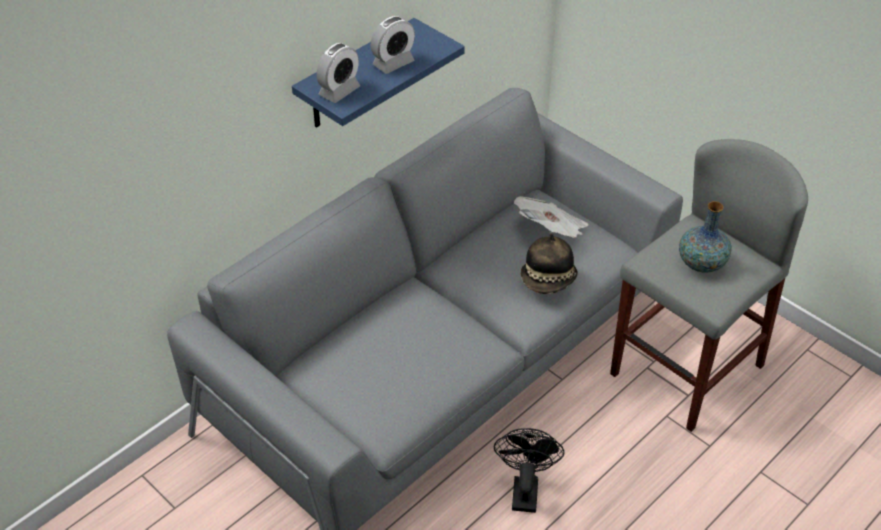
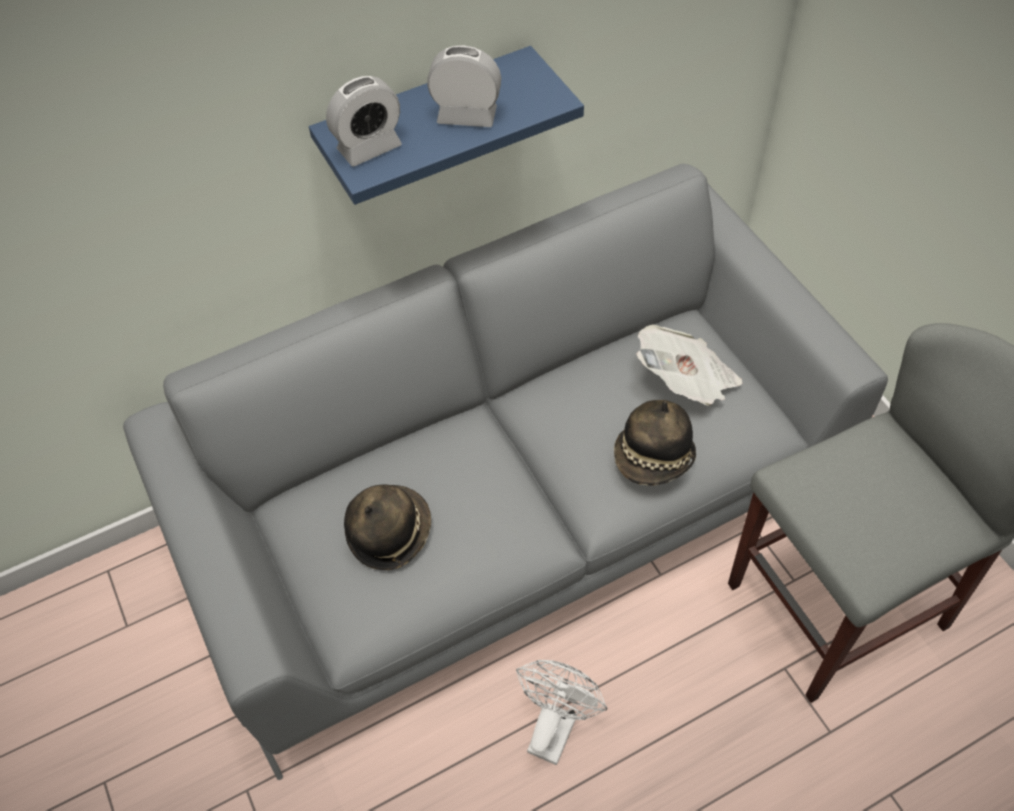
camera: 20 degrees right, 10 degrees up
(386, 362) = (389, 532): none -> hat
(393, 63) = (467, 116): alarm clock -> alarm clock turned 150 degrees counterclockwise
(524, 489) = (555, 725): black fan -> white fan
(701, 264) = (873, 503): vase -> none

